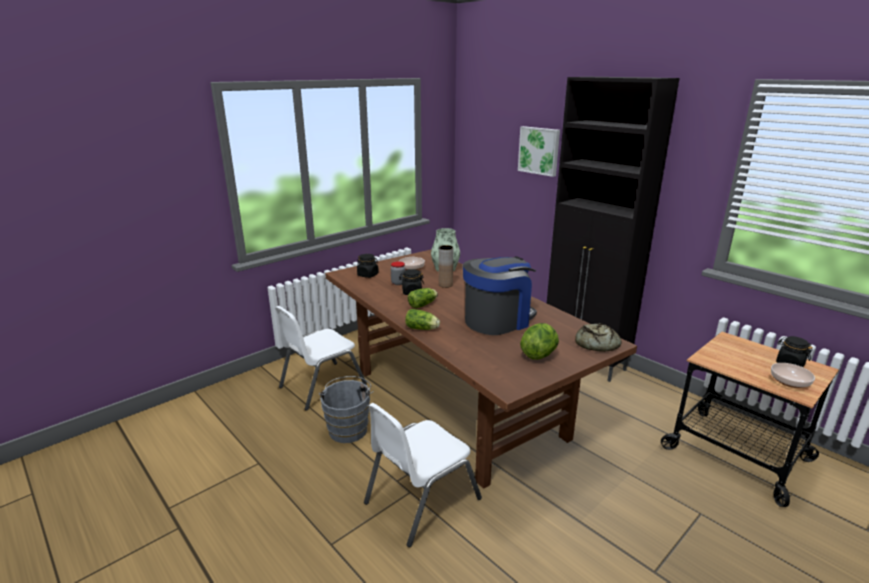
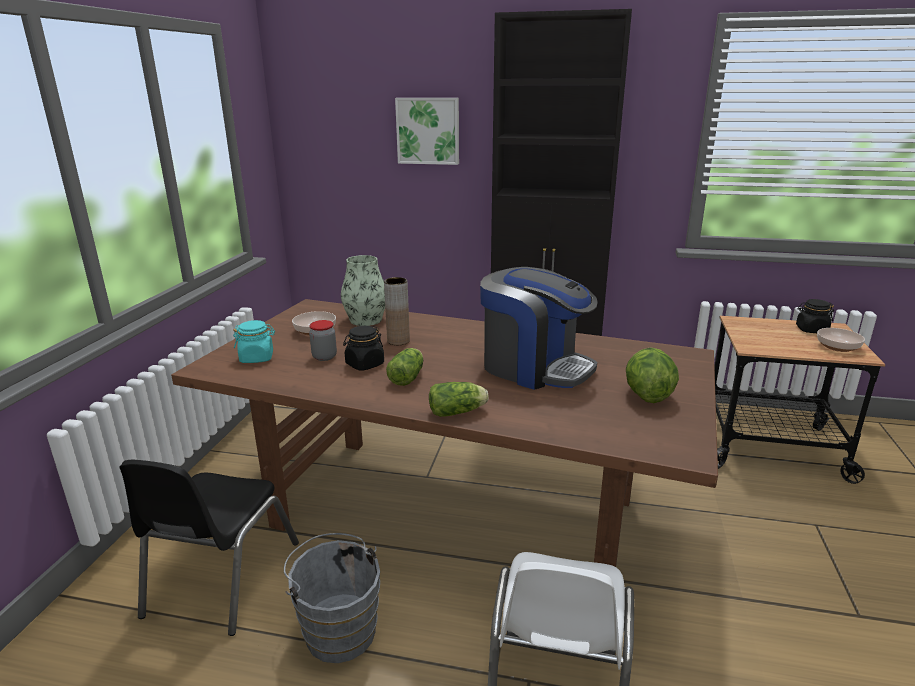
camera: 35 degrees left, 0 degrees up
(322, 385) = (221, 578): white chair -> black chair
(368, 275) = (257, 358): black jar -> turquoise jar
(498, 320) = (534, 367): coffee machine -> coffee machine turned 105 degrees clockwise
(596, 344) = (677, 361): bread -> none

